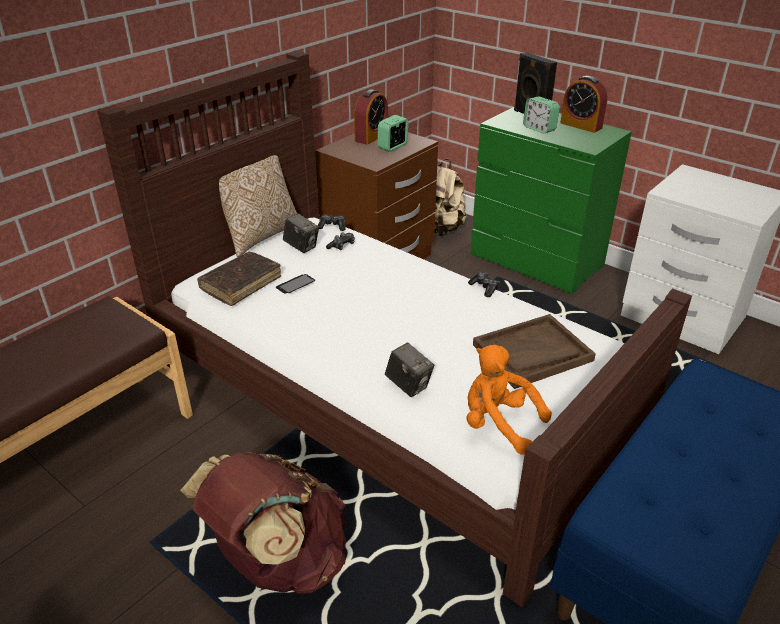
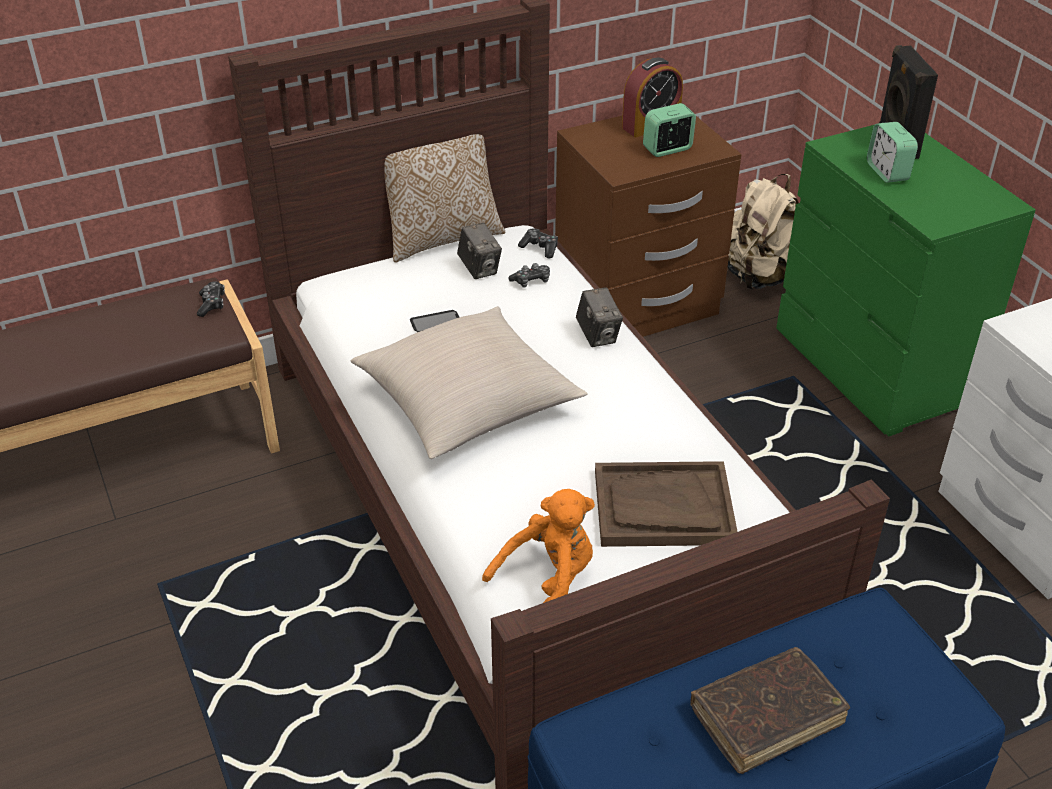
camera: 25 degrees right, 5 degrees up
(241, 284) = (372, 303): brown book -> brown book (766, 717)
(278, 561) = (275, 656): brown backpack -> none
(355, 327) = (467, 402): none -> beige pillow
(408, 385) = (477, 499): camera -> camera (598, 335)
(484, 288) = (673, 397): game controller -> game controller (212, 304)
(498, 424) = (547, 583): orange plush toy -> orange plush toy turned 90 degrees clockwise
(581, 125) = (960, 180): alarm clock -> none

